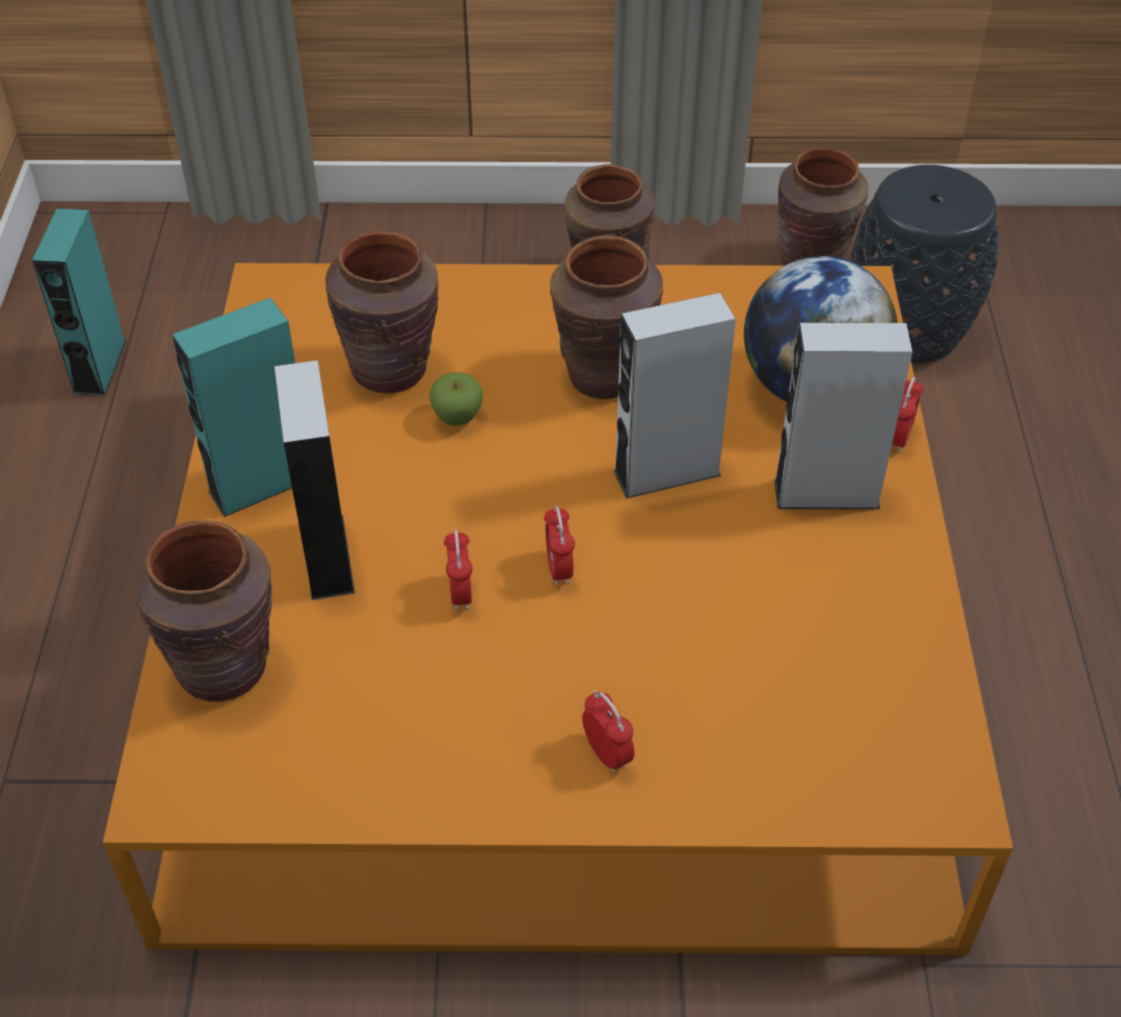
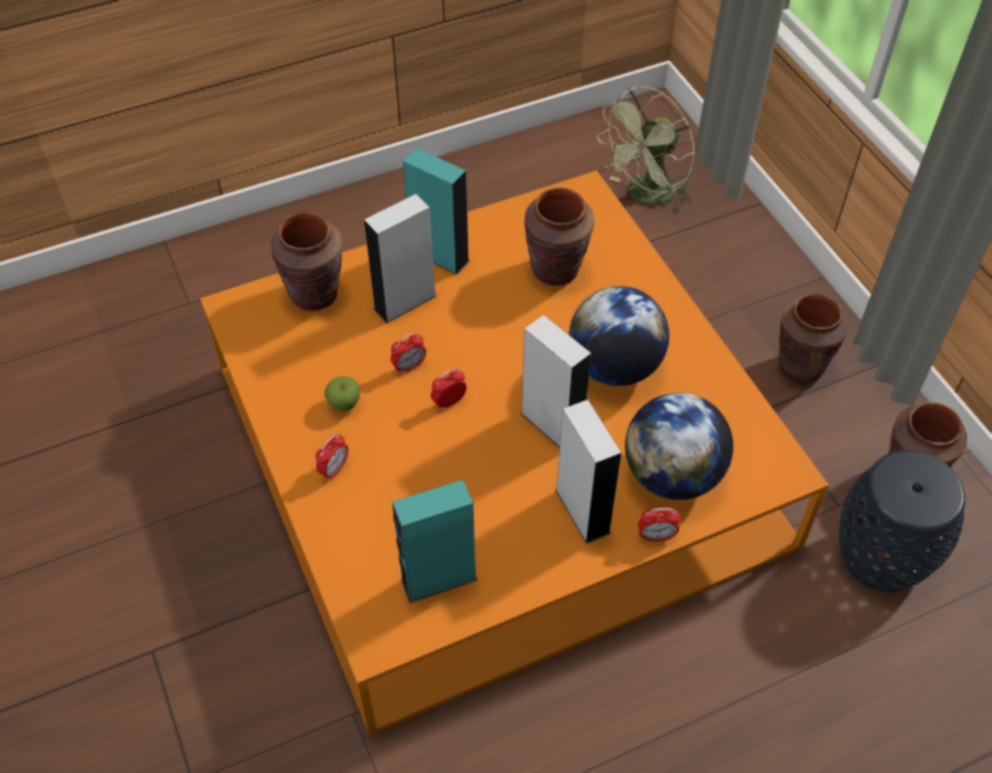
camera: 65 degrees right, 5 degrees up
(99, 367) = (557, 173): turquoise speaker -> turquoise speaker (438, 579)
(224, 298) = (645, 197): none -> green fan
(457, 418) = (536, 314): apple -> apple (344, 404)
(604, 375) = (615, 367): brown vase -> globe

